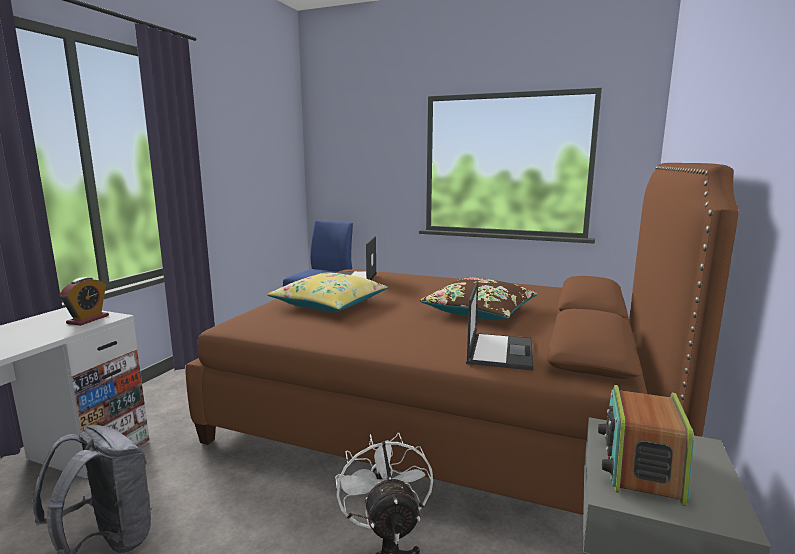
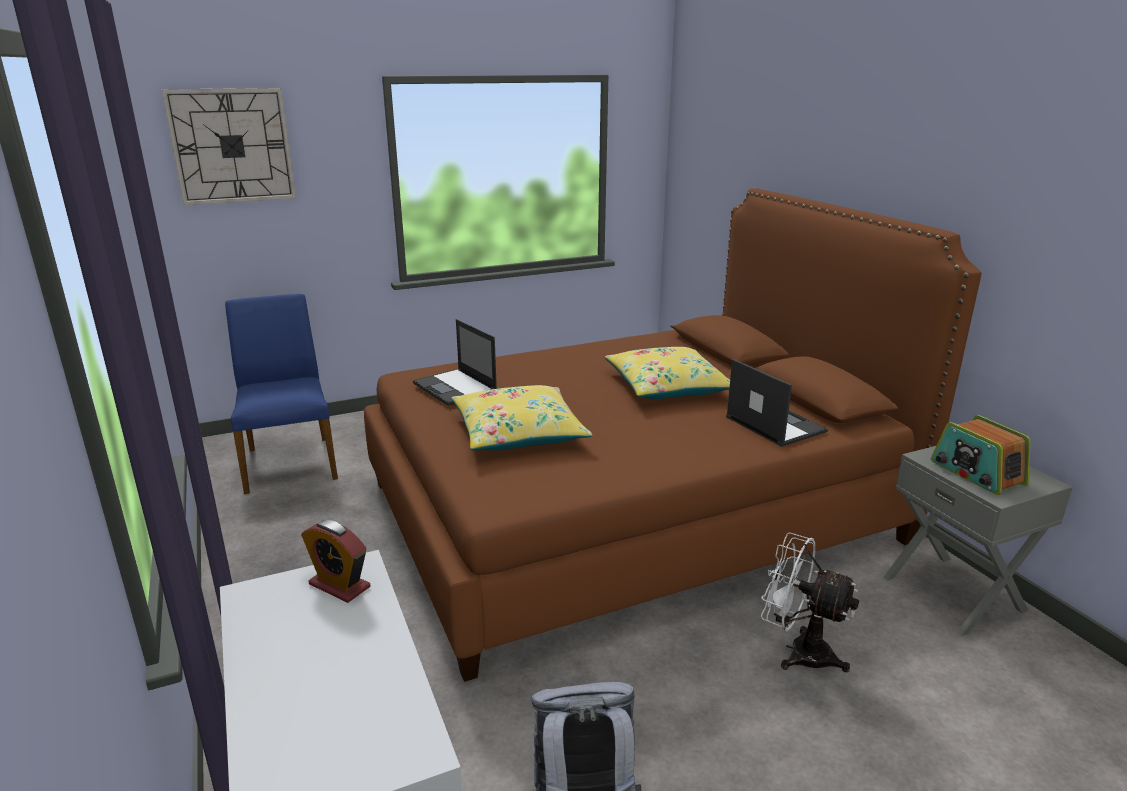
camera: 45 degrees left, 10 degrees up
(88, 319) = (339, 586): alarm clock -> alarm clock turned 150 degrees clockwise
(344, 138) = (232, 146): none -> wall clock
(479, 311) = (667, 386): brown pillow -> yellow pillow

